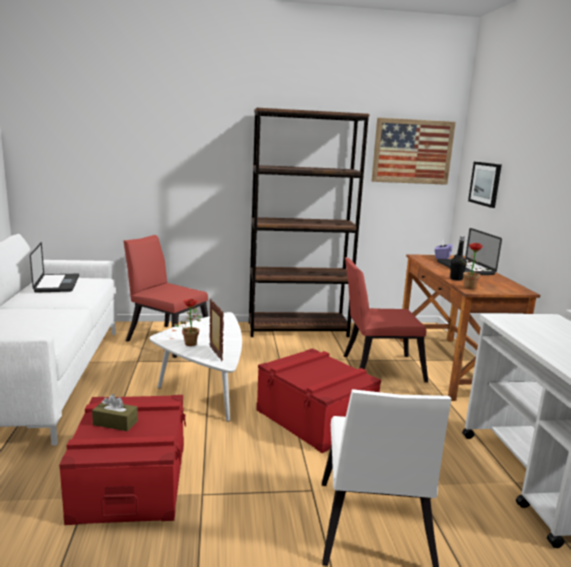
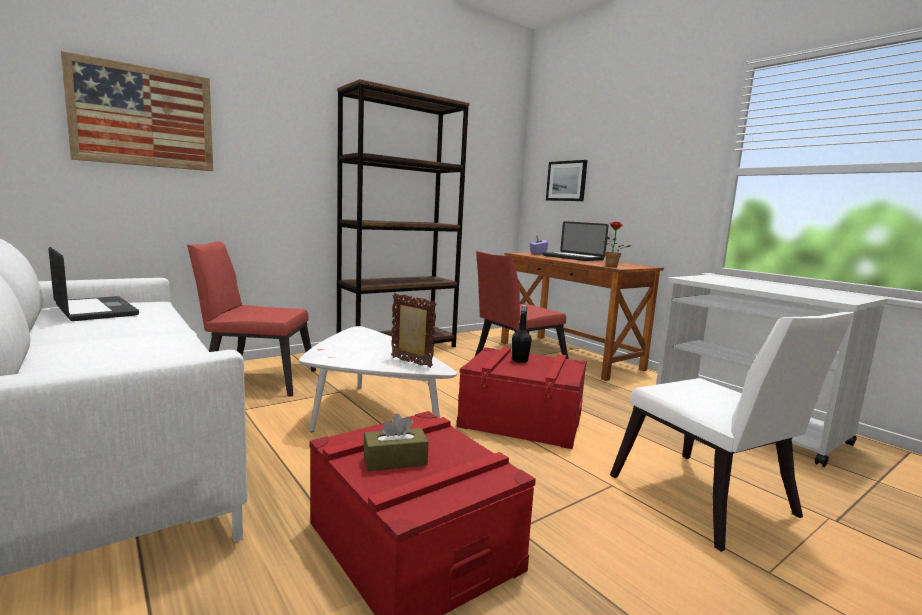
camera: 30 degrees left, 5 degrees down
(190, 343) = (363, 357): potted plant -> none
(412, 151) = (488, 153): picture -> picture (143, 116)
(456, 279) = (586, 263): black bottle -> black bottle (520, 360)

